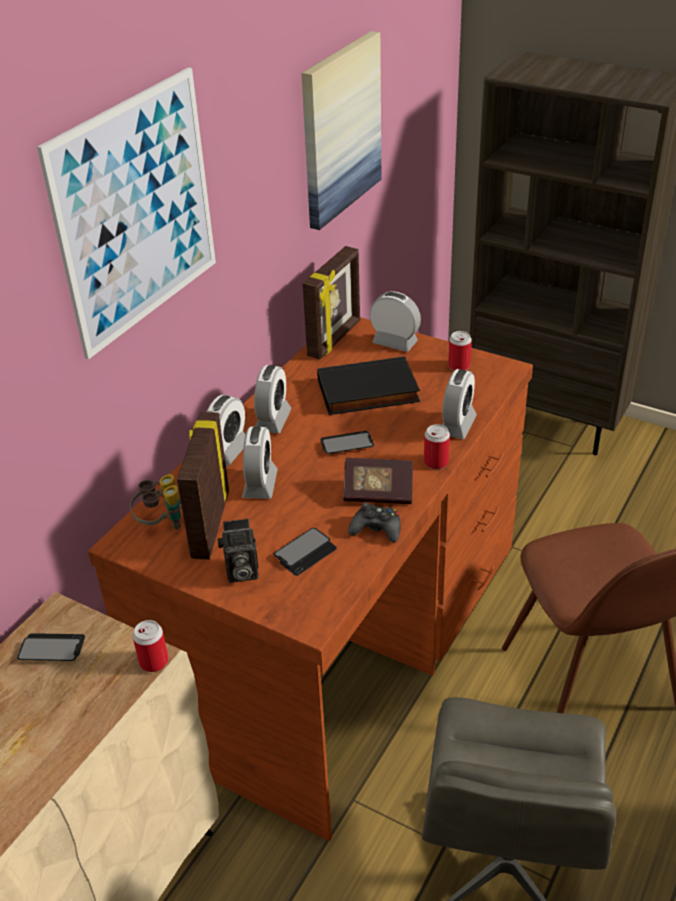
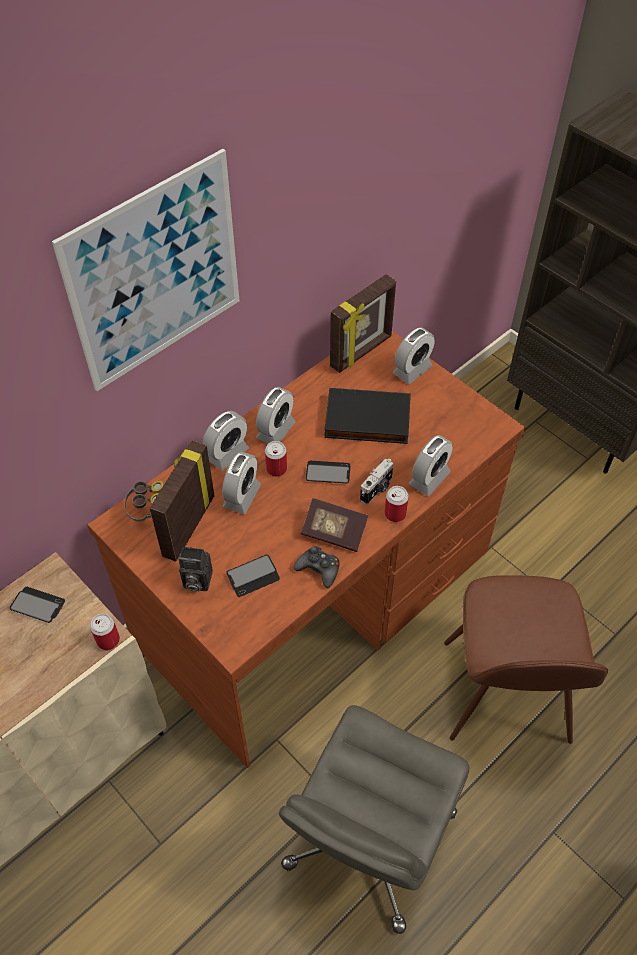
camera: 15 degrees right, 15 degrees up
(340, 130) = (400, 168): picture -> none
(395, 342) = (412, 370): alarm clock -> alarm clock turned 90 degrees clockwise
(407, 446) = (377, 489): none -> camera
(459, 366) = (458, 412): can -> can (276, 469)

